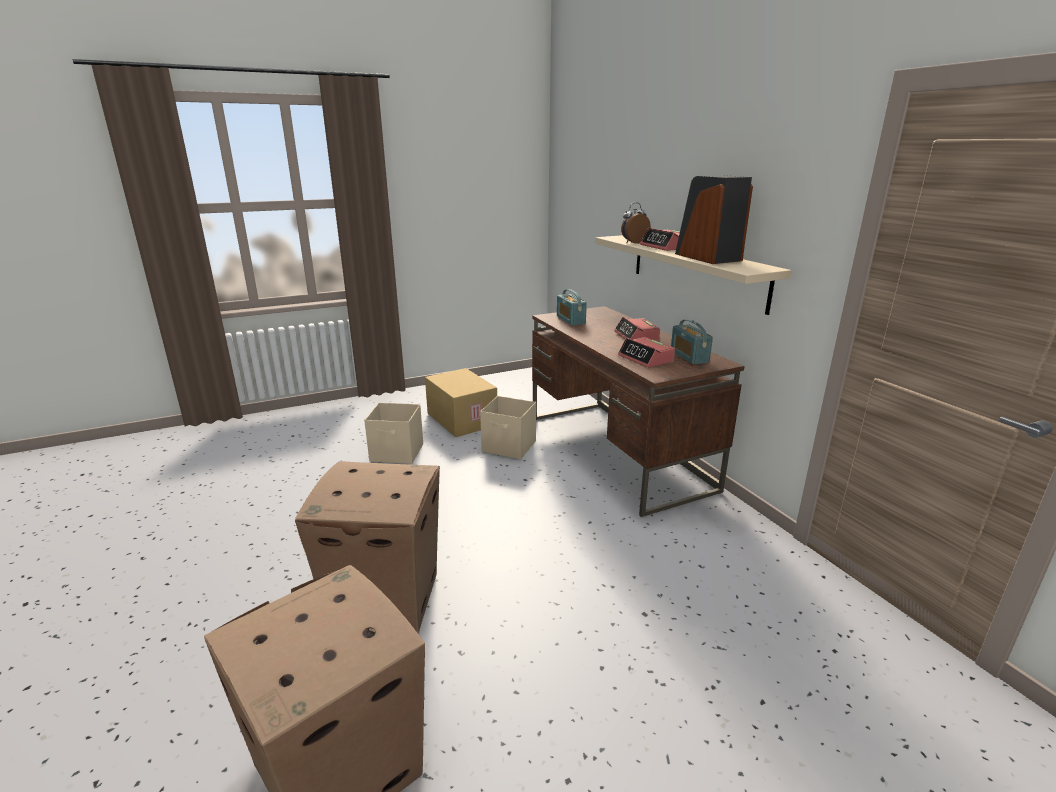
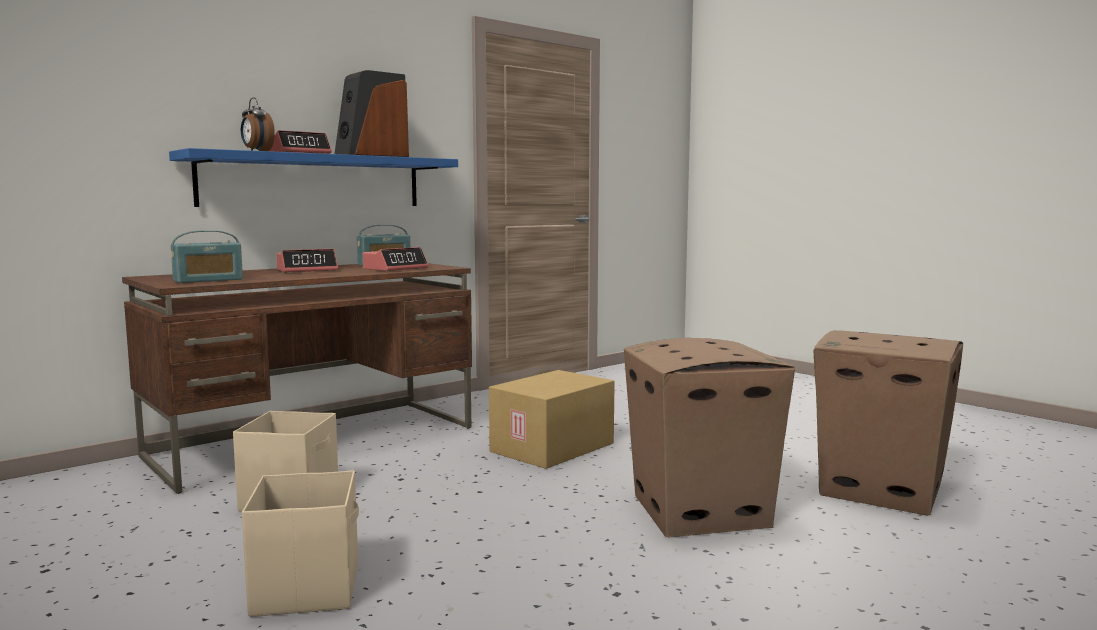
camera: 105 degrees left, 15 degrees down
(460, 419) = (142, 554): cardboard box -> cardboard box (553, 448)
(696, 270) = (314, 181): beige shelf -> blue shelf

